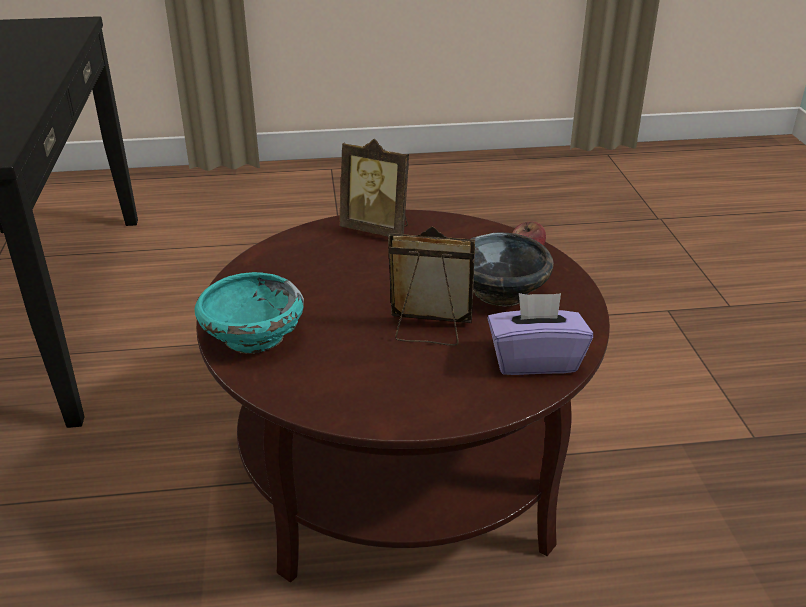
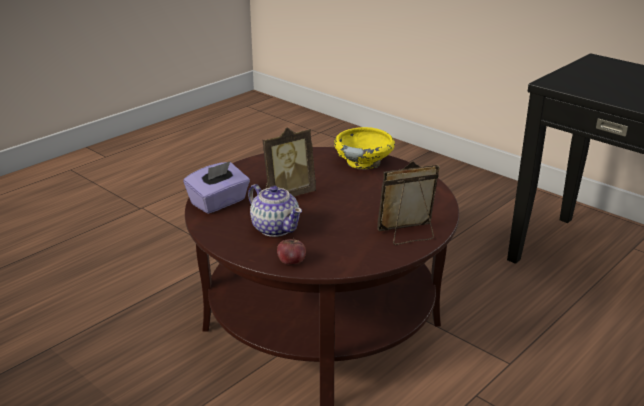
camera: 140 degrees right, 5 degrees down
(252, 336) = (364, 162): turquoise bowl -> yellow bowl
(501, 292) = (275, 228): black bowl -> teapot

